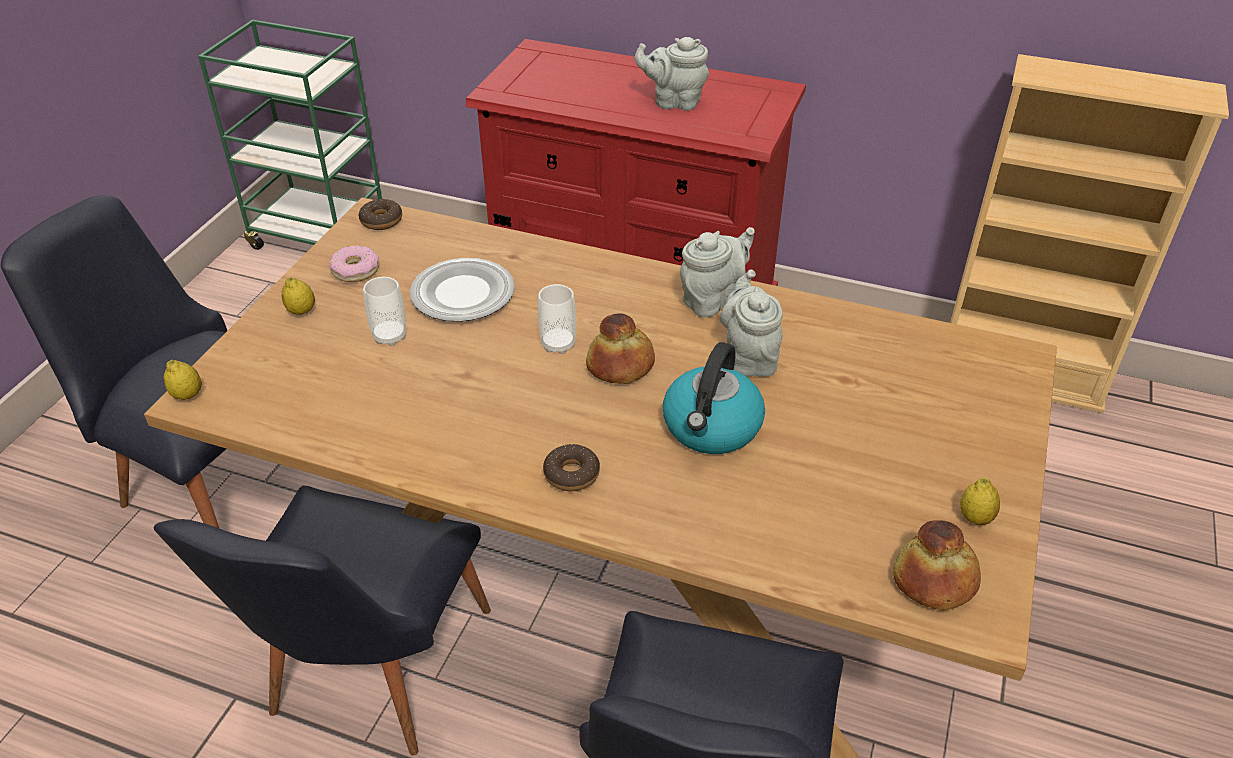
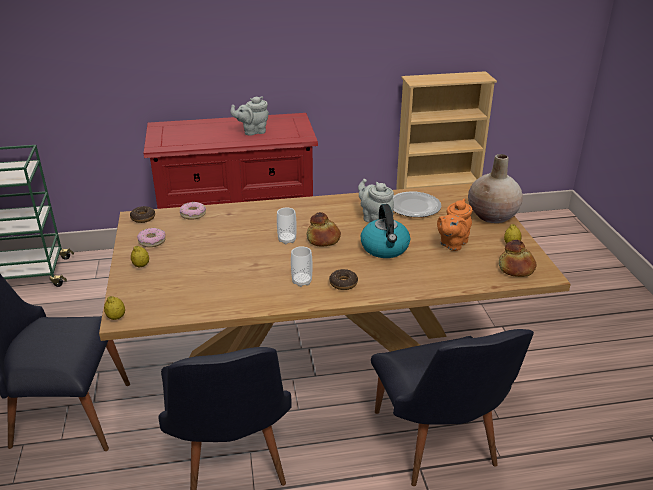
camera: 30 degrees left, 10 degrees down
(390, 336) = (200, 261): cup -> cup (302, 281)
(458, 238) = (193, 214): none -> donut
(463, 293) = (219, 234): plate -> plate (413, 206)
(713, 299) = (339, 204): grey teapot -> none
(850, 468) = (452, 244): none -> orange teapot
(996, 432) = (492, 216): none -> beige vase

